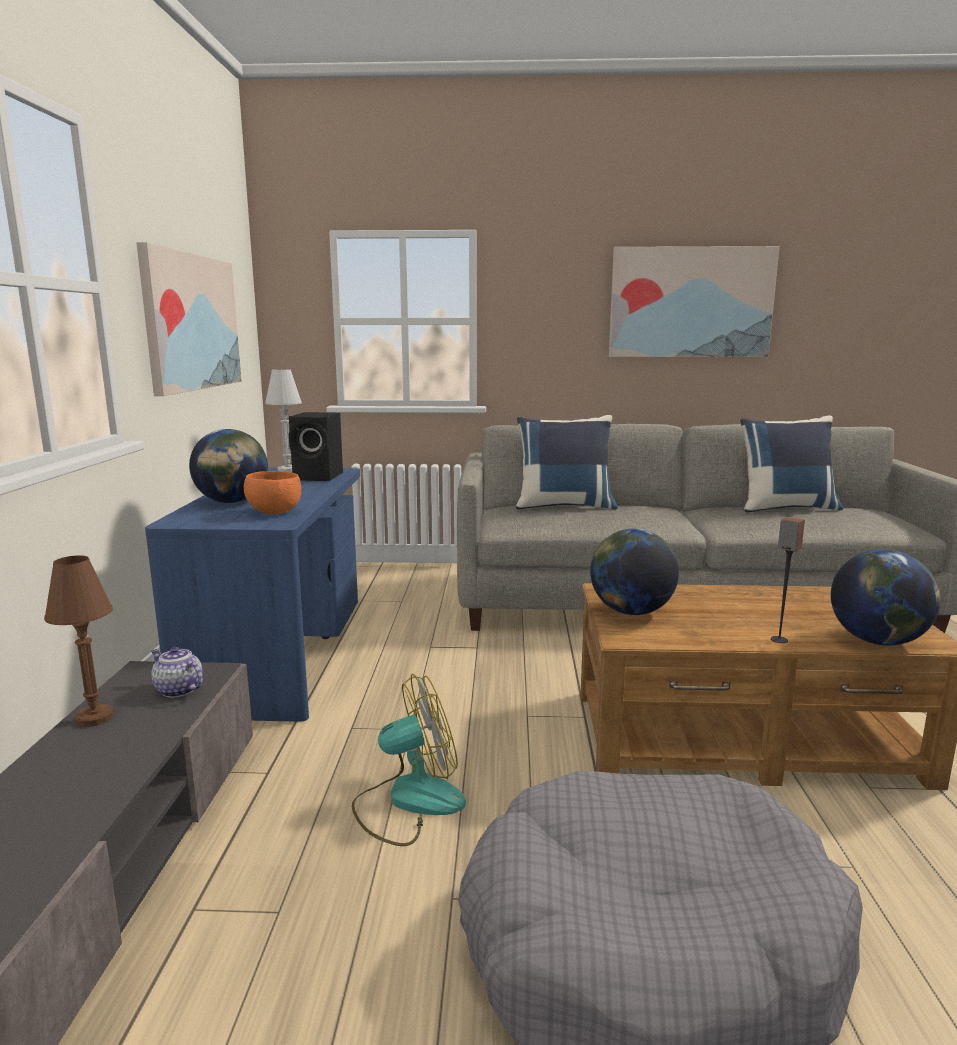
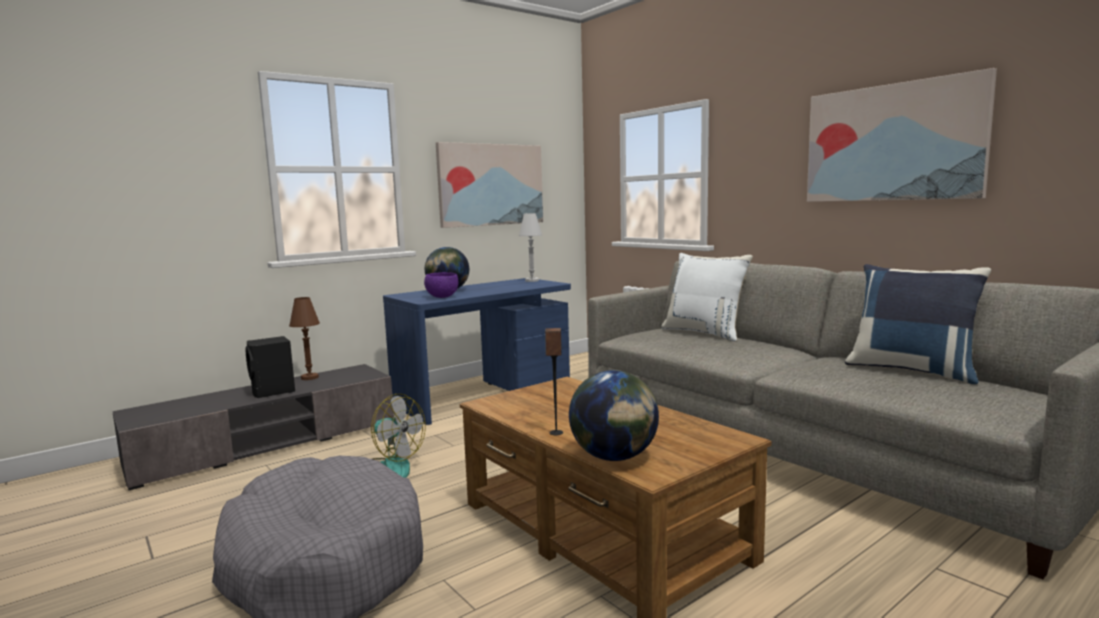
camera: 50 degrees right, 5 degrees down
(177, 690) = (349, 377): teapot -> none
(275, 513) = (442, 297): orange bowl -> purple bowl
(320, 477) = (531, 285): black speaker -> black speaker (273, 392)
(564, 506) = (705, 333): blue pillow -> white pillow
(631, 611) = (535, 394): globe -> none

